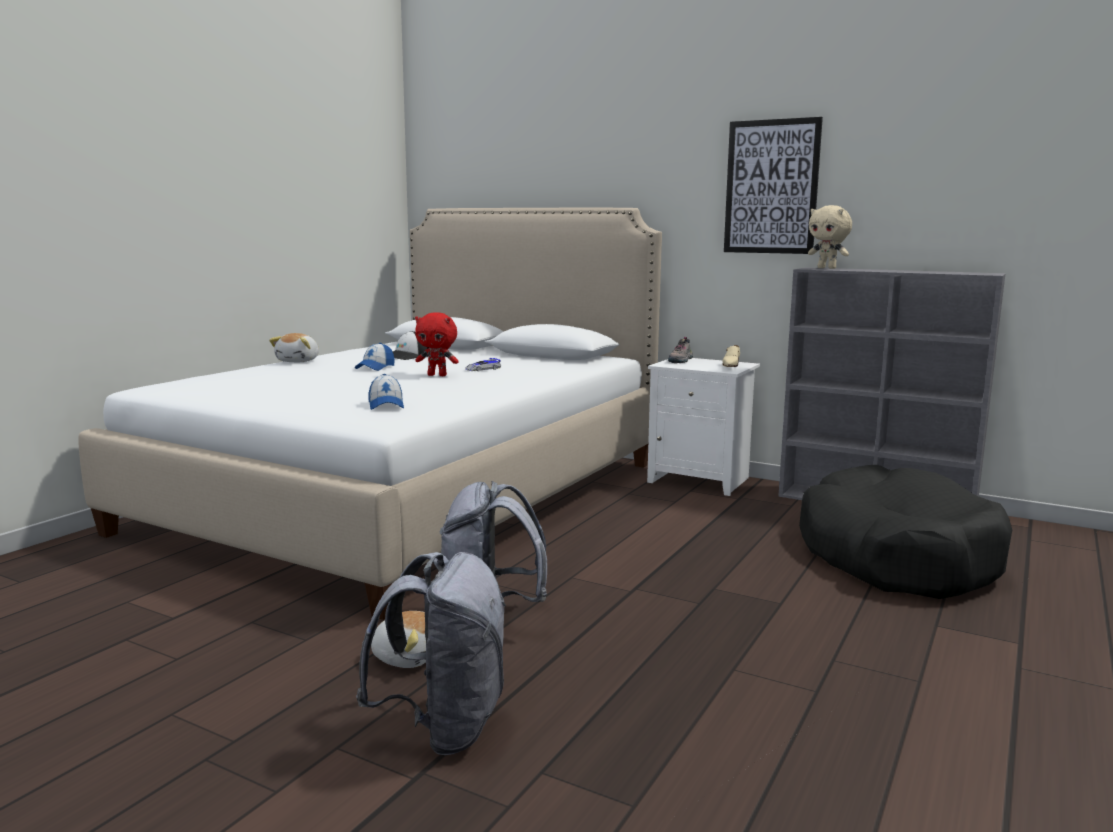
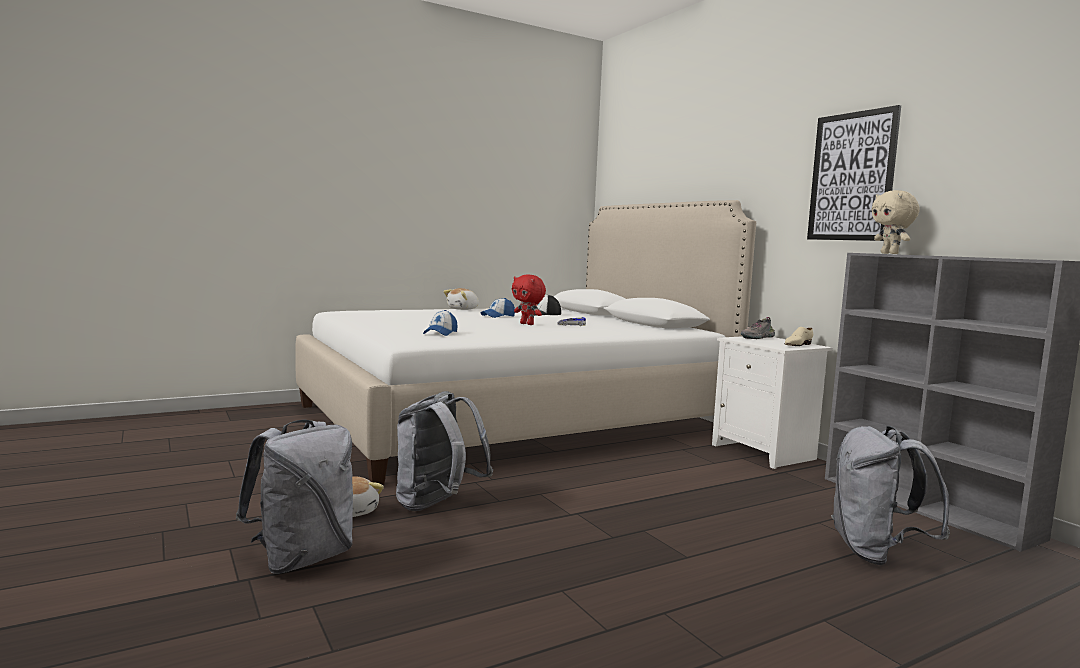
camera: 30 degrees right, 5 degrees down
(896, 556) = (876, 553): black dog bed -> grey backpack

